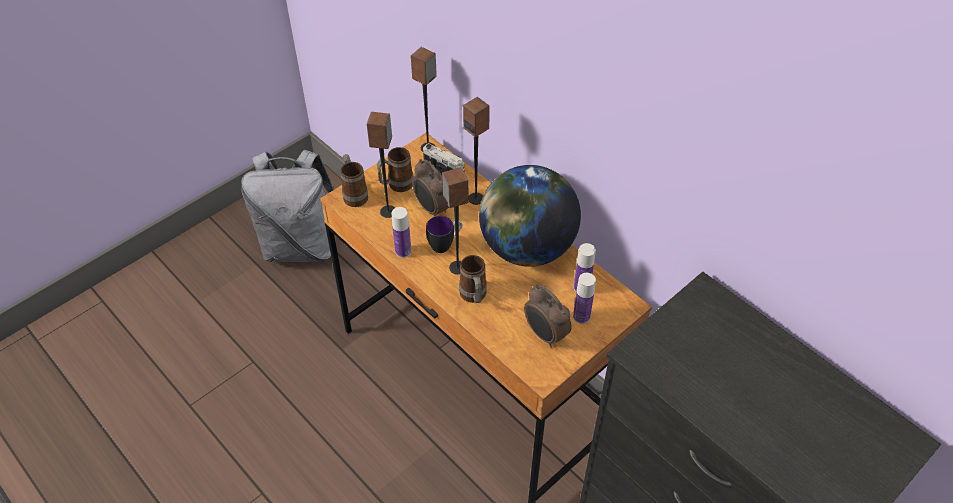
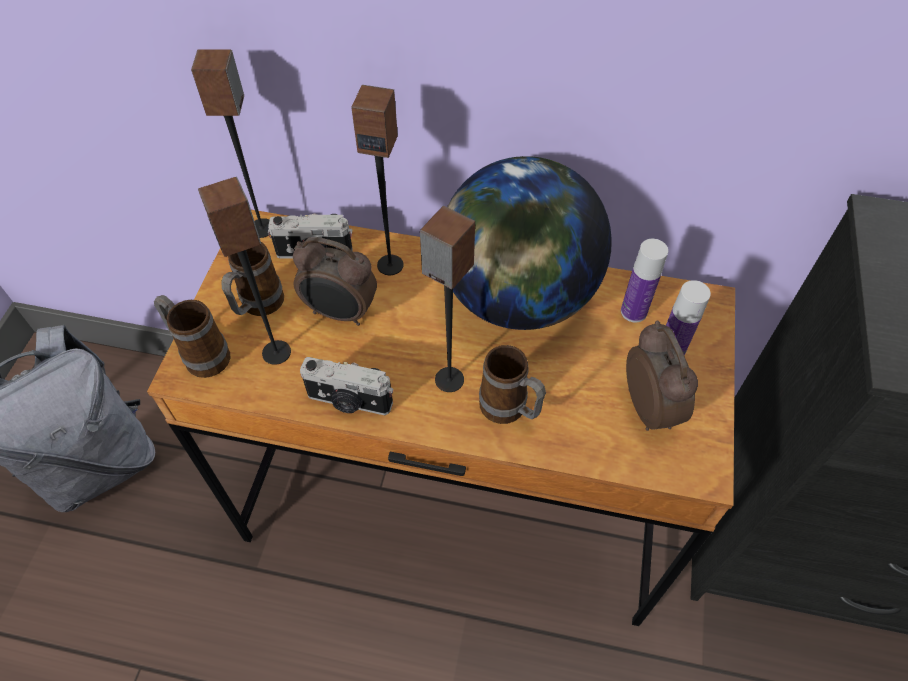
camera: 35 degrees left, 5 degrees up
(403, 251) = (349, 401): bottle -> camera
(445, 244) = (403, 355): mug -> none
(545, 335) = (650, 407): alarm clock -> alarm clock turned 120 degrees counterclockwise

